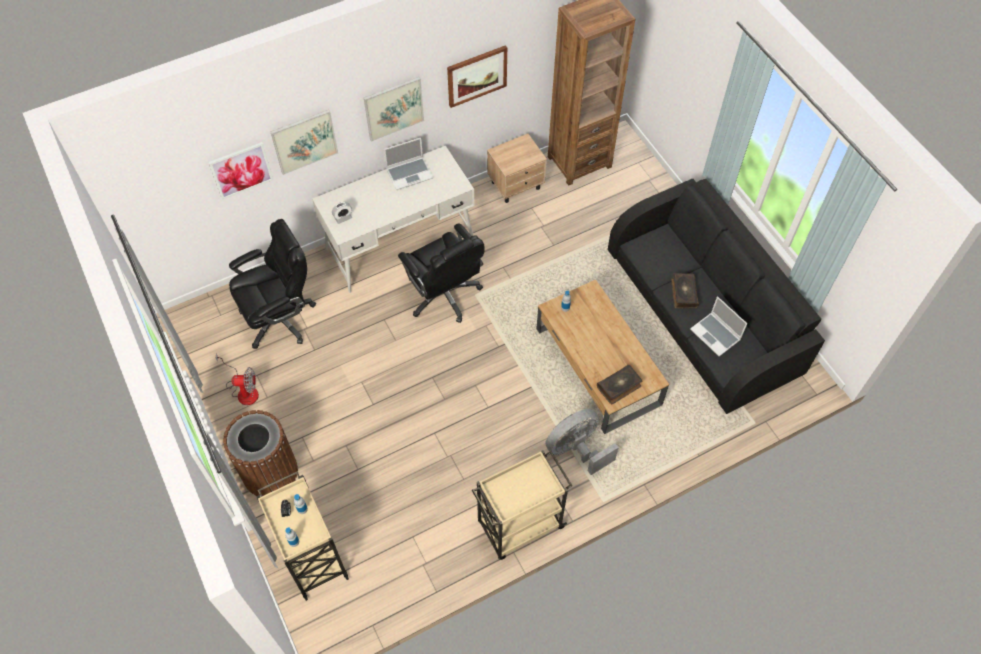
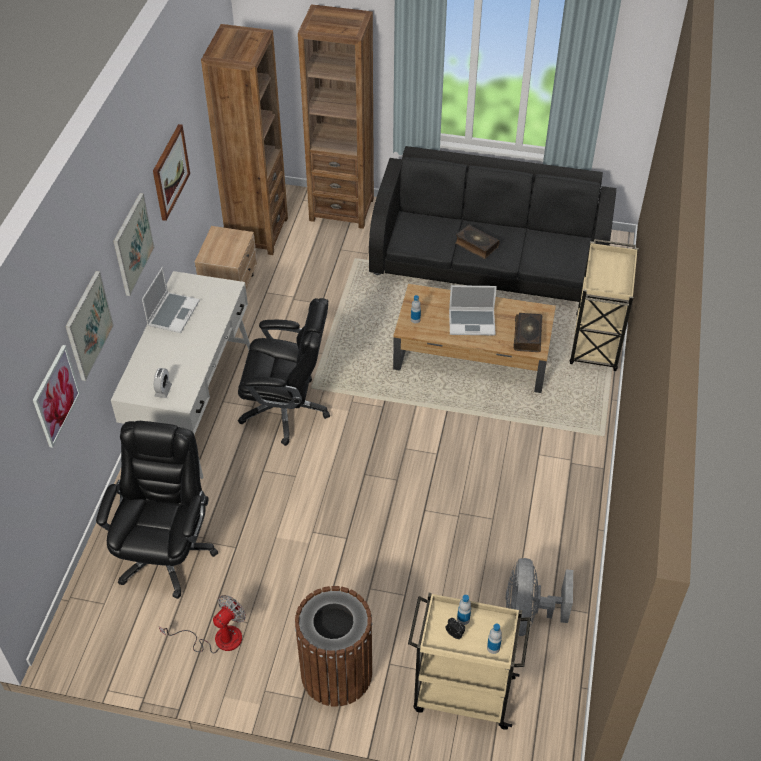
camera: 50 degrees left, 10 degrees down
(519, 525) = (575, 508): beige cart -> beige cart (595, 344)
(576, 449) = (538, 421): grey fan -> grey fan (528, 614)
(654, 190) = (341, 209): none -> brown bookcase
(716, 335) = (534, 253): laptop -> laptop (472, 322)

